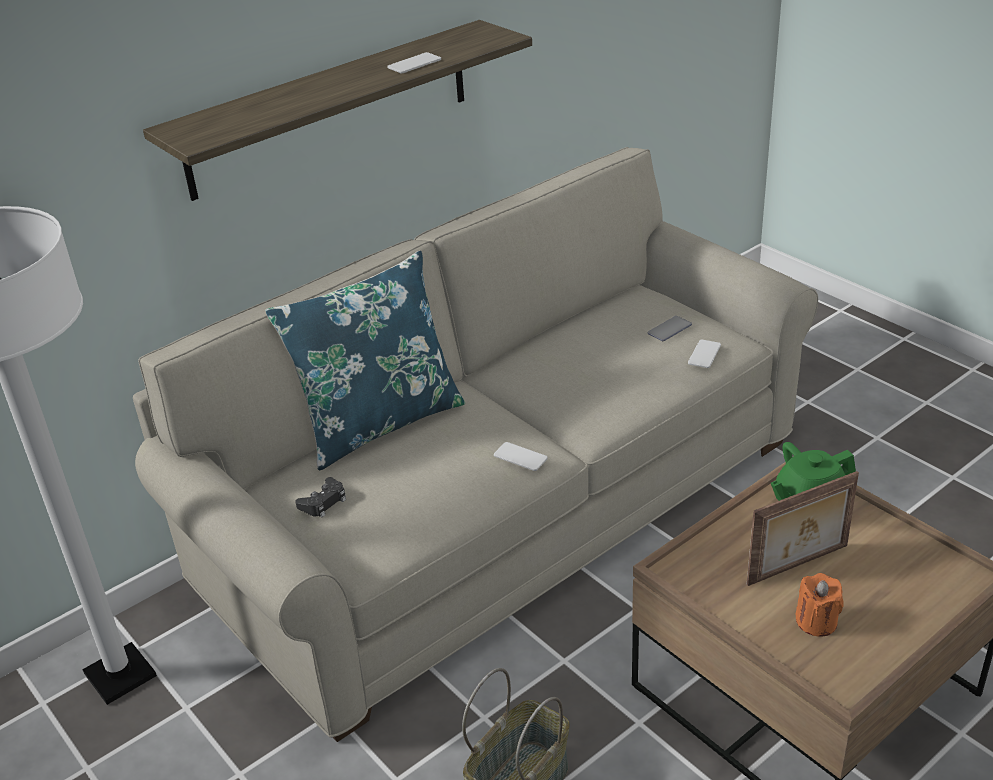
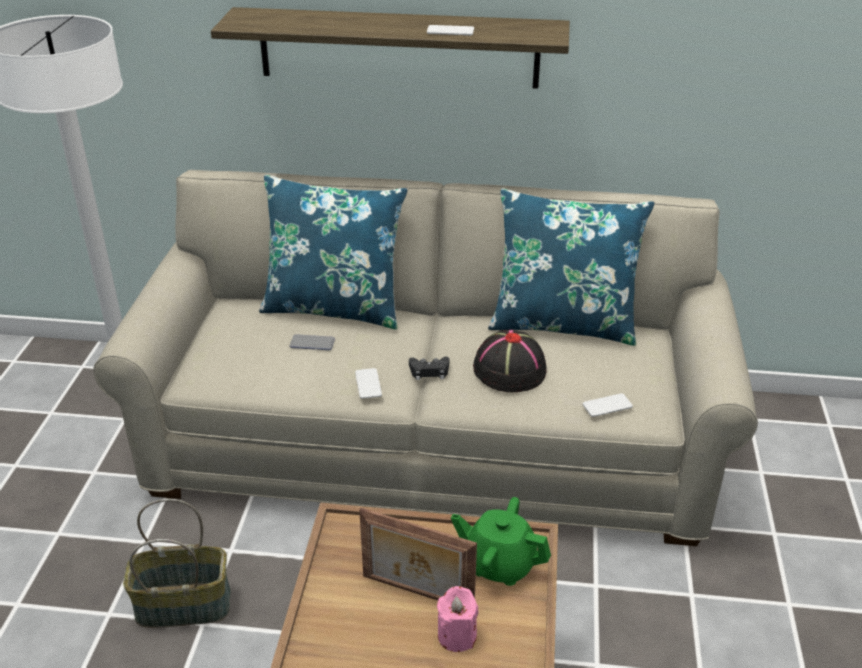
camera: 45 degrees right, 0 degrees up
(323, 502) = (231, 331): black game controller -> black game controller (429, 371)
(577, 319) = (563, 323): none -> blue pillow
(601, 375) = (509, 370): none -> black hat
(669, 329) = (614, 372): phone -> phone (312, 343)
(816, 621) = (359, 637): orange candle -> none
(864, 567) = (457, 635): none -> pink candle

